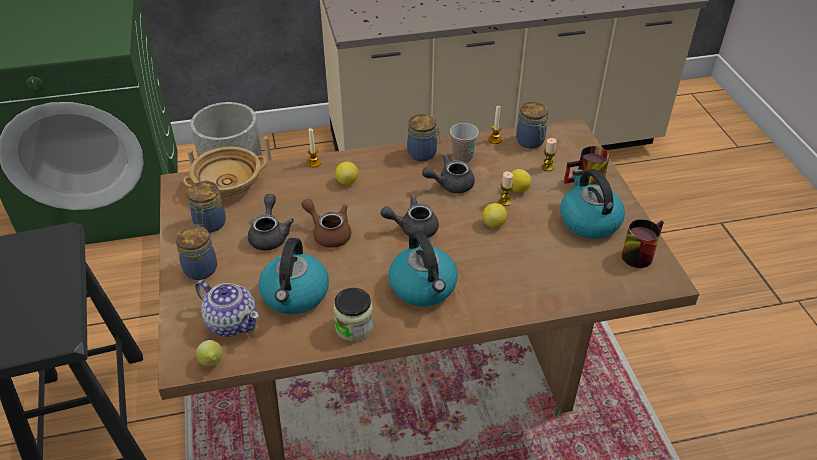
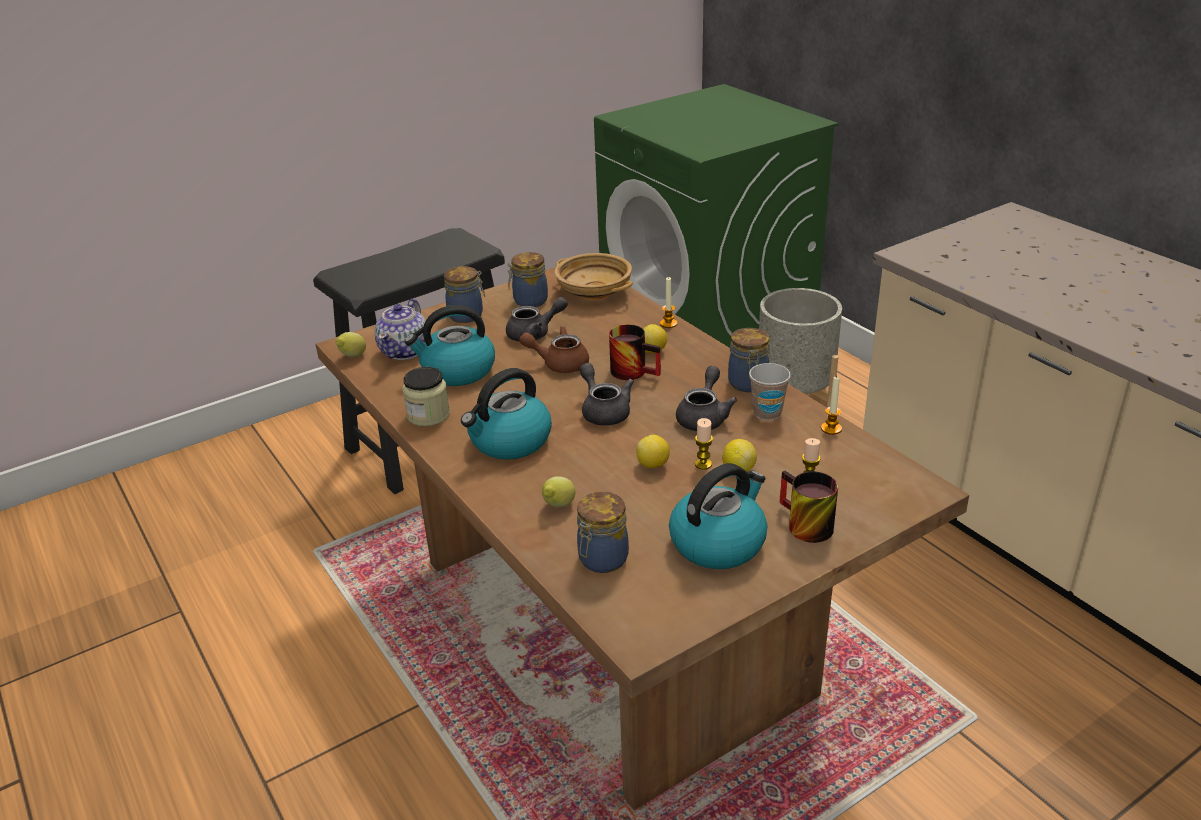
camera: 70 degrees right, 10 degrees down
(328, 233) = (559, 363): brown teapot -> brown teapot turned 105 degrees counterclockwise
(450, 184) = (704, 416): grey teapot -> grey teapot turned 60 degrees clockwise
(519, 281) = (558, 506): none -> lemon
(530, 142) = (855, 458): jar -> jar (601, 560)
(638, 253) = (681, 601): mug -> mug (635, 371)

